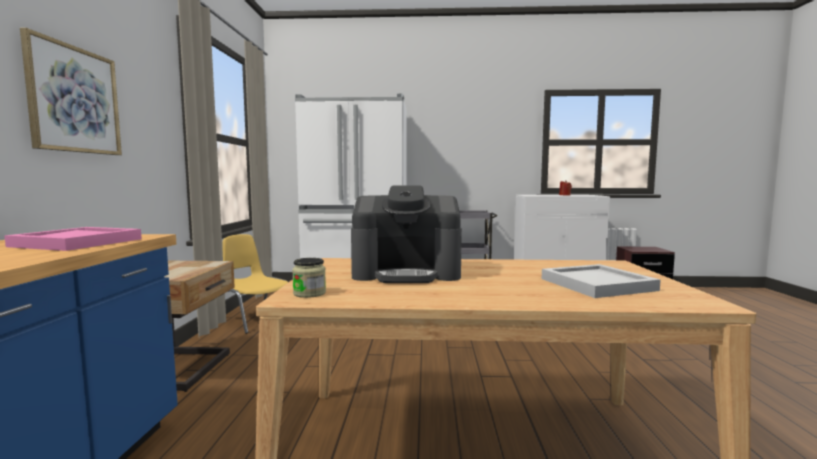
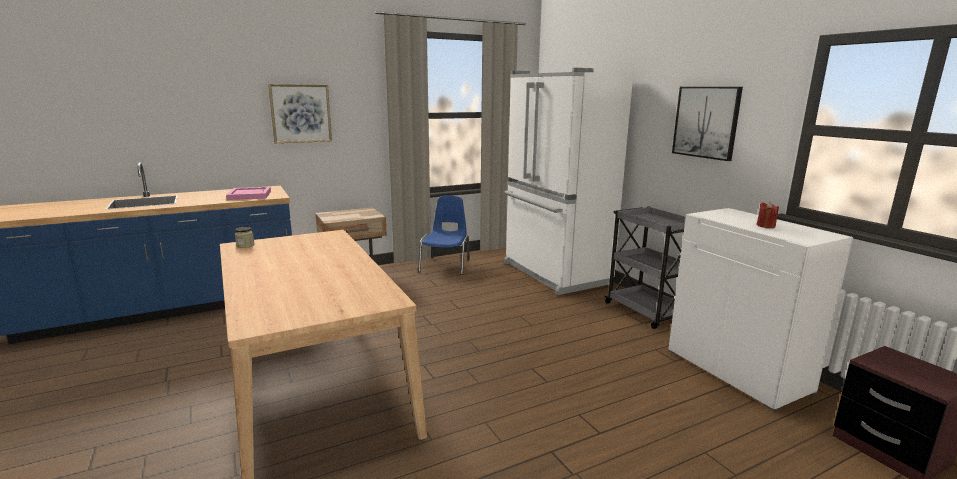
camera: 60 degrees right, 10 degrees up
(256, 319) = (446, 265): yellow chair -> blue chair
(407, 273) = (306, 252): coffee machine -> none
(476, 143) = (706, 122): none -> picture
(597, 284) = (298, 298): white tray -> none

